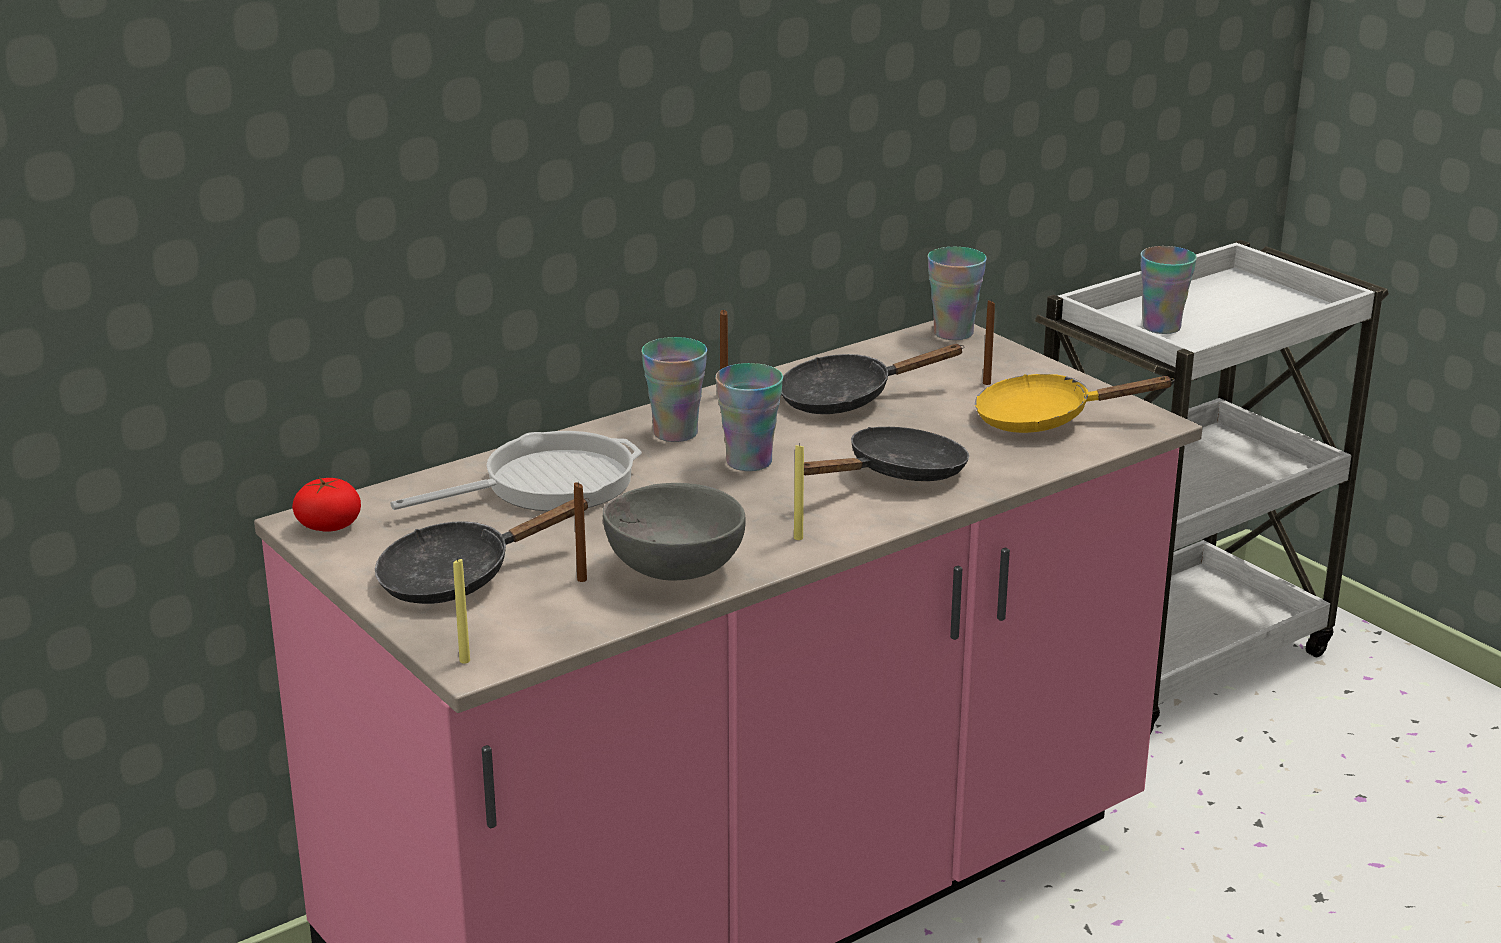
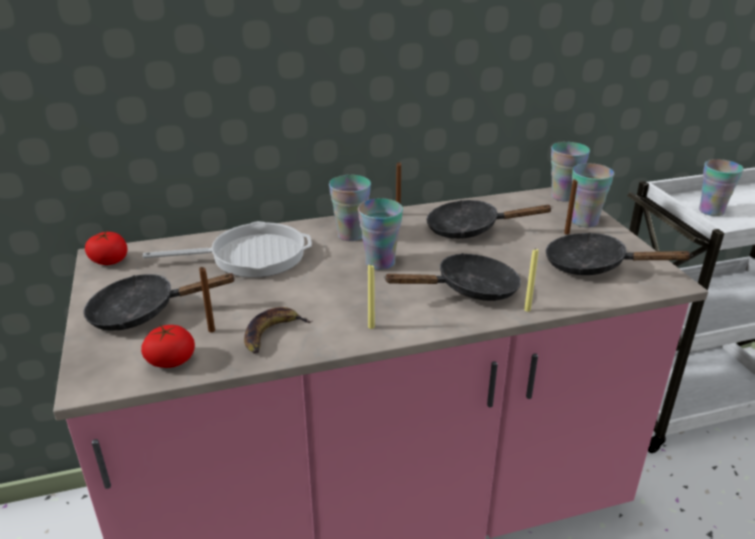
camera: 20 degrees right, 5 degrees up
(464, 660) = (86, 380): yellow candle -> yellow candle (527, 309)
(560, 620) = (171, 360): none -> tomato
(671, 569) = (272, 334): grey bowl -> banana
(1002, 364) = (584, 221): none -> cup
(1044, 419) = (593, 265): yellow frying pan -> black frying pan

